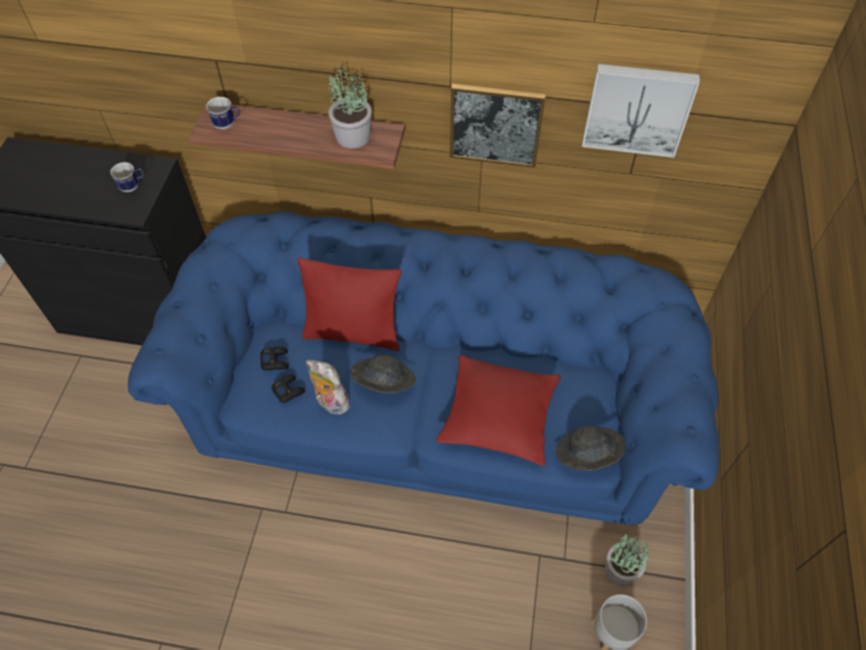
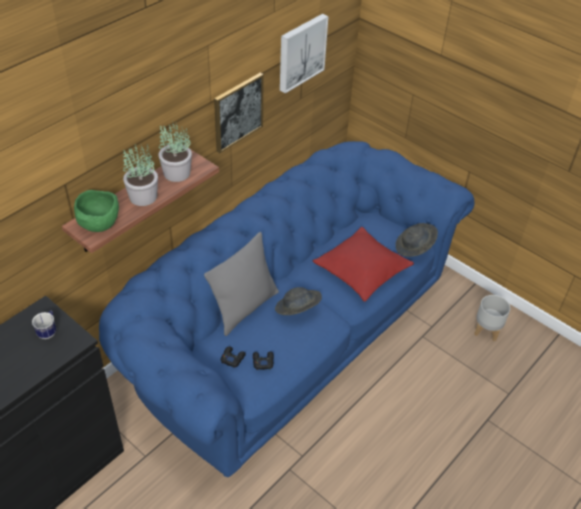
camera: 60 degrees left, 10 degrees down
(227, 124) = (99, 224): mug -> green bowl
(330, 403) = (290, 345): plush toy -> none
(353, 333) = (244, 308): red pillow -> grey pillow
(621, 569) = (453, 305): potted plant -> potted plant (143, 196)

